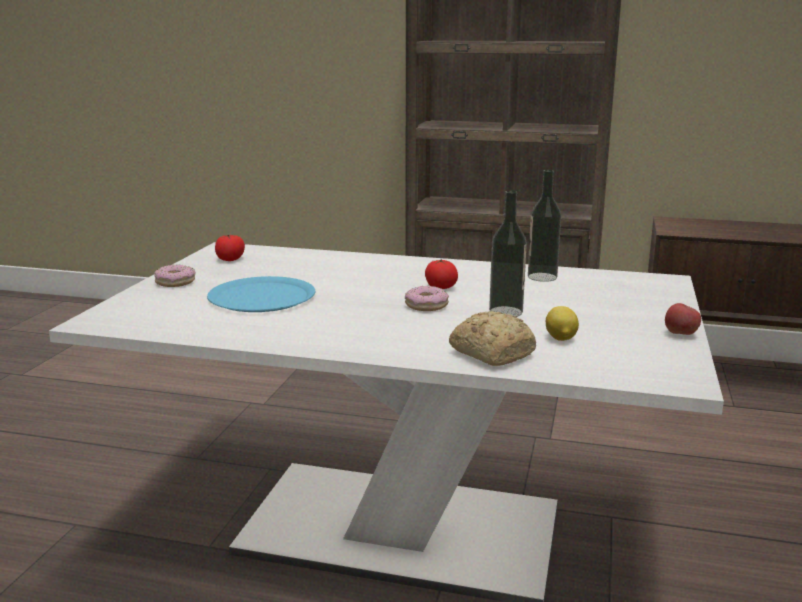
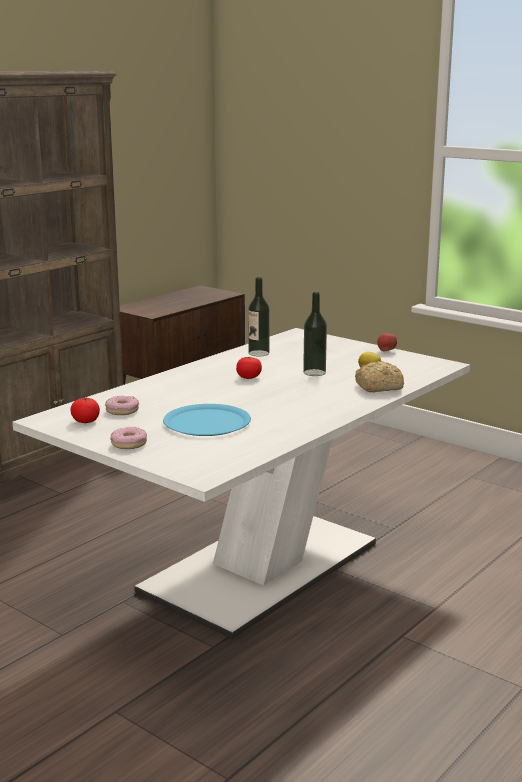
camera: 65 degrees left, 0 degrees up
(426, 305) = (281, 386): donut -> donut (122, 410)

